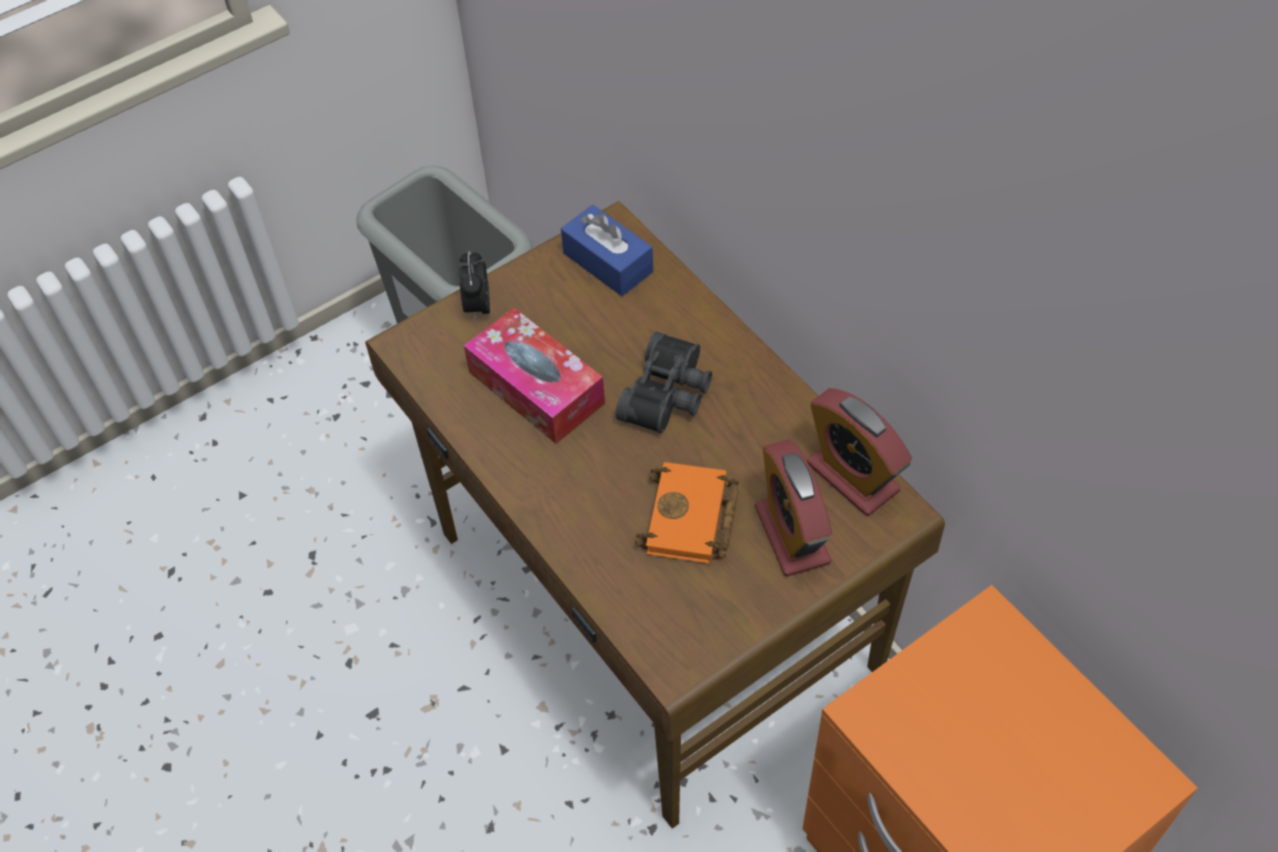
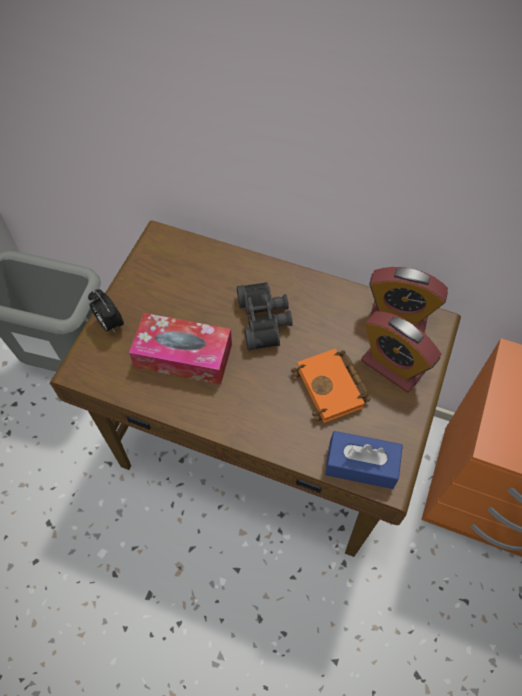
camera: 35 degrees left, 5 degrees up
(608, 262) = (171, 259): blue tissue box -> blue tissue box (361, 465)

